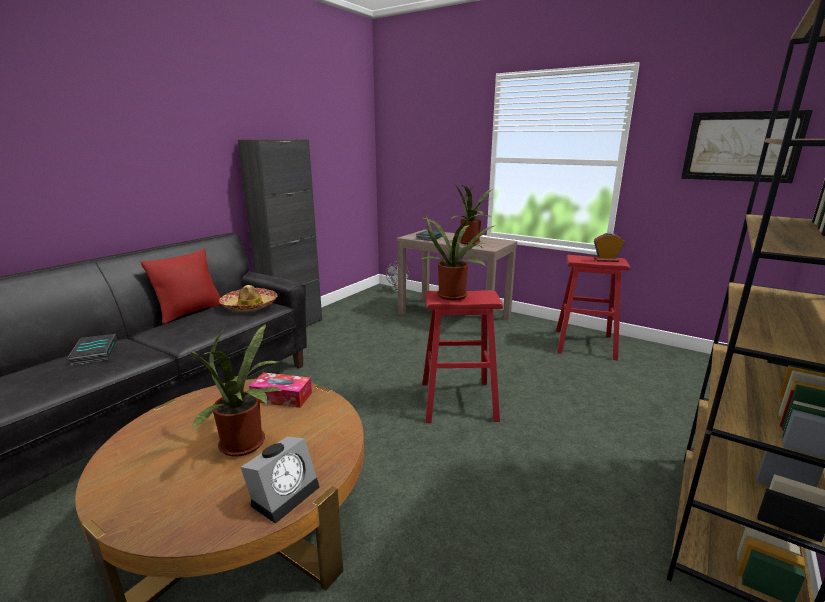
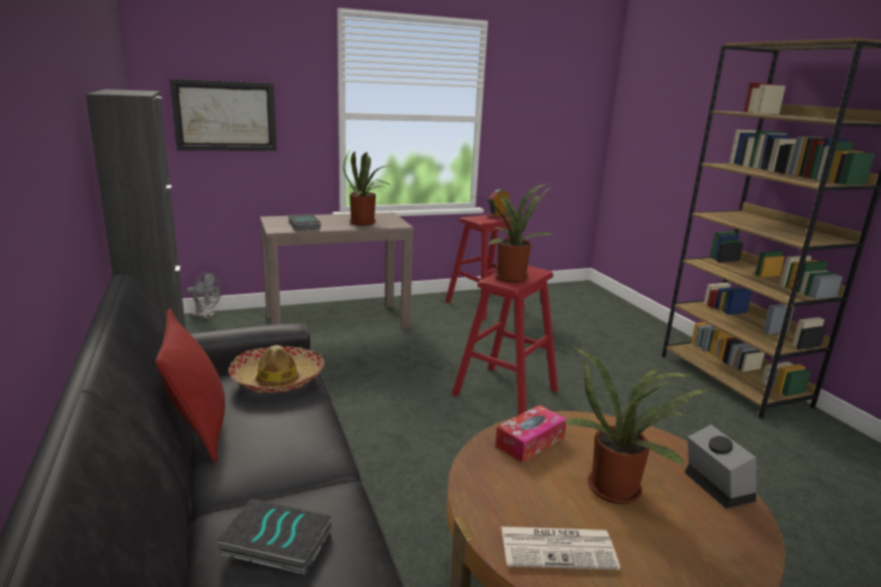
camera: 55 degrees left, 0 degrees up
(156, 440) = (559, 547): none -> newspaper
(741, 146) = (563, 104): picture -> picture (225, 116)

